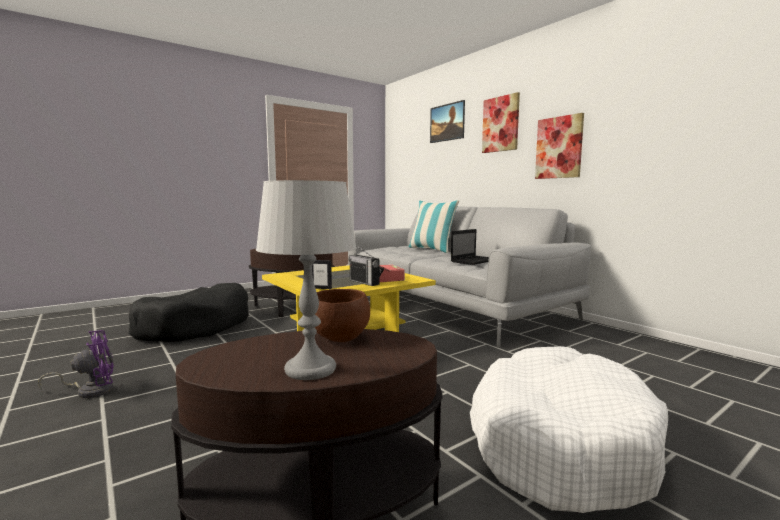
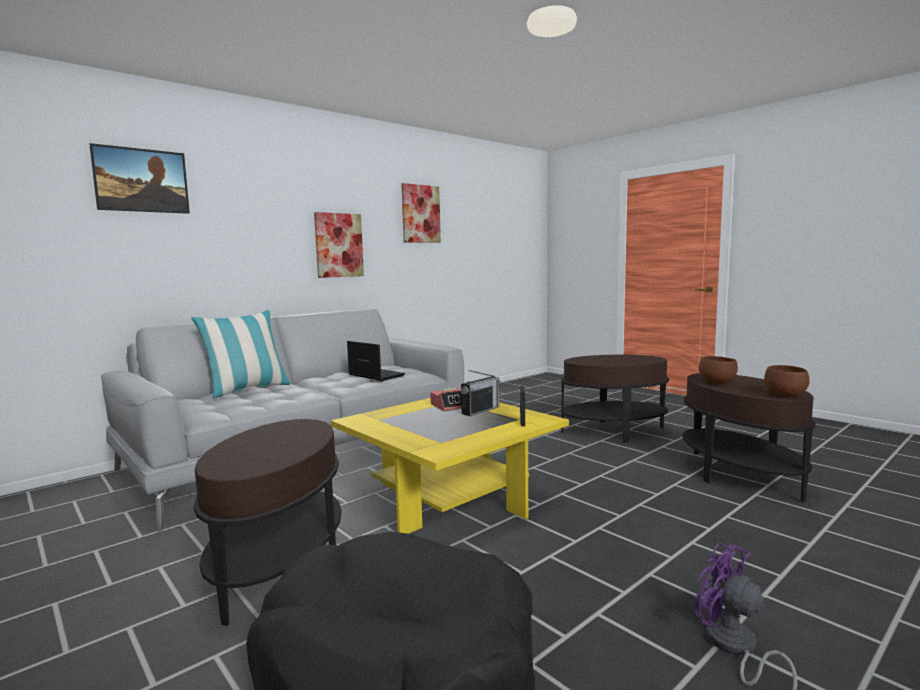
camera: 95 degrees left, 0 degrees up
(213, 358) = (786, 396): none -> brown bowl
(310, 369) = (764, 383): grey table lamp -> none
(500, 124) = (259, 206): picture -> picture (420, 214)
(558, 443) = (613, 431): white dog bed -> brown side table

